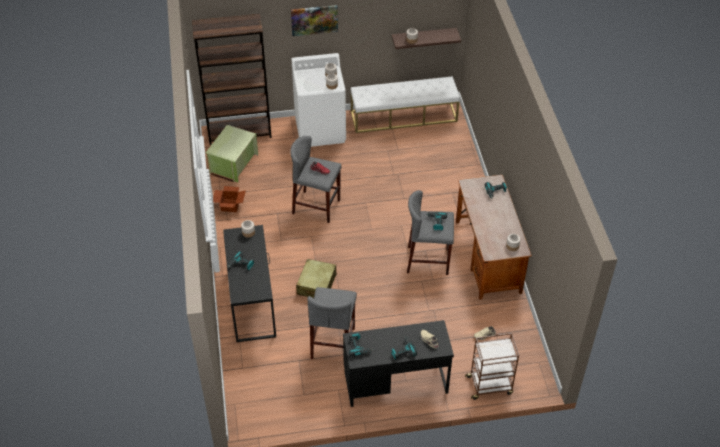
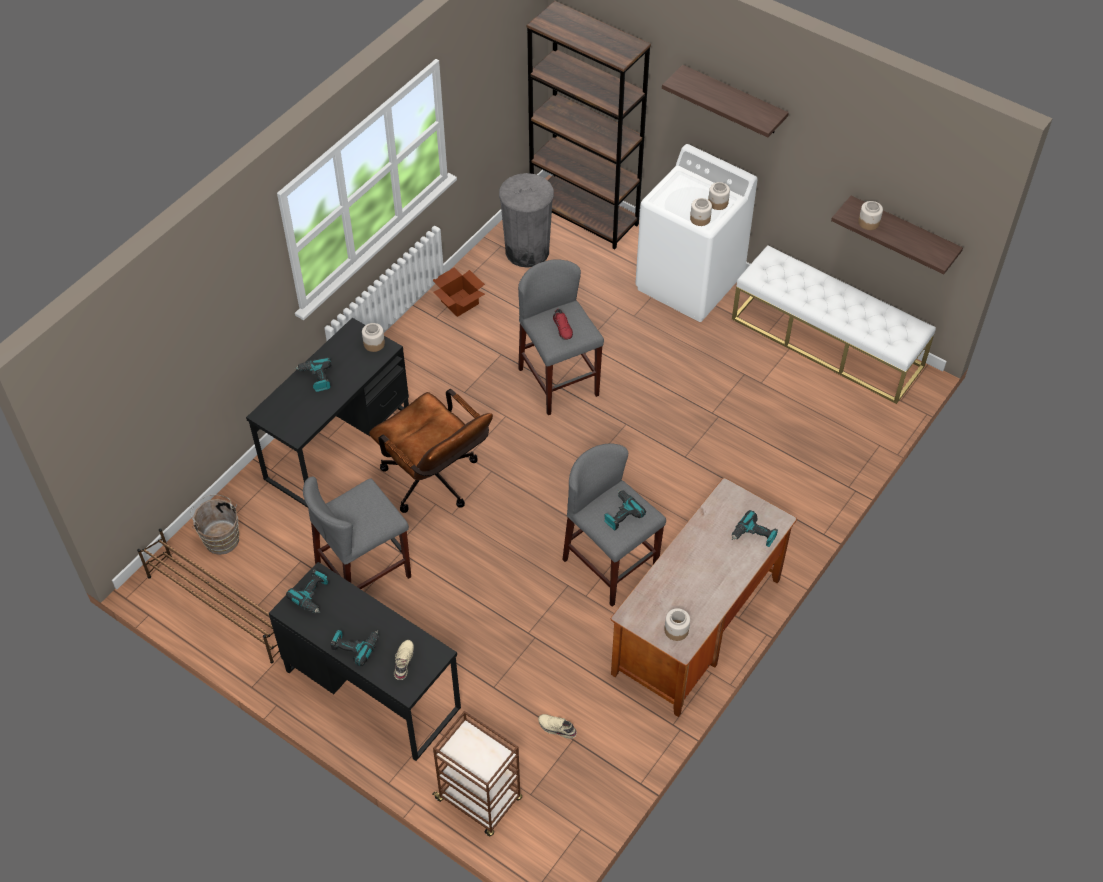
camera: 45 degrees right, 5 degrees up
(233, 164) = (527, 251): green storage box -> grey trash can
(249, 380) = (221, 537): none -> brown bucket
(287, 407) = (219, 607): none -> brown shoe rack
(314, 19) = (733, 100): picture -> shelf
(316, 284) = (435, 483): beige suitcase -> brown office chair

